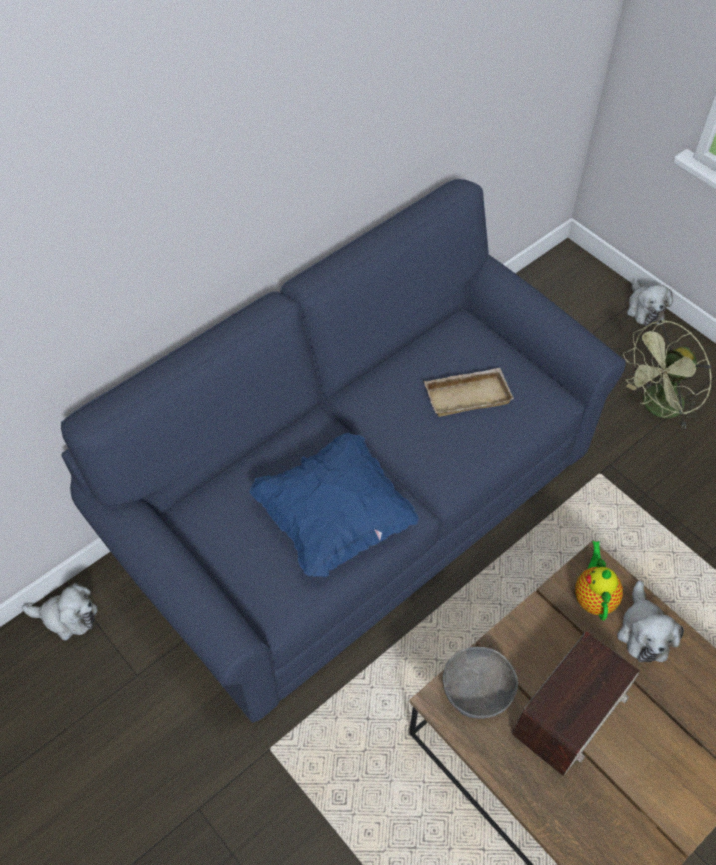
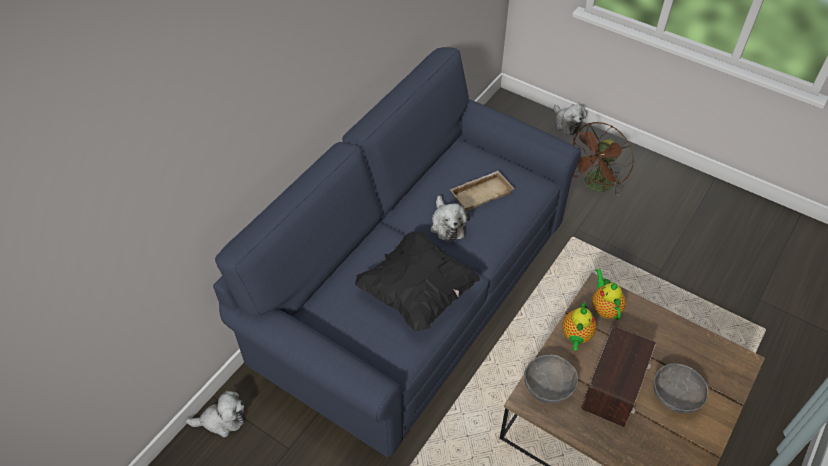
camera: 15 degrees left, 5 degrees down
(335, 518) = (417, 292): blue pillow -> black pillow
(539, 628) = (576, 337): none -> teapot
(644, 632) = (644, 322): plush toy -> plush toy (447, 225)
(652, 751) = (675, 397): none -> grey bowl
(657, 408) = (596, 186): green fan -> brown fan

